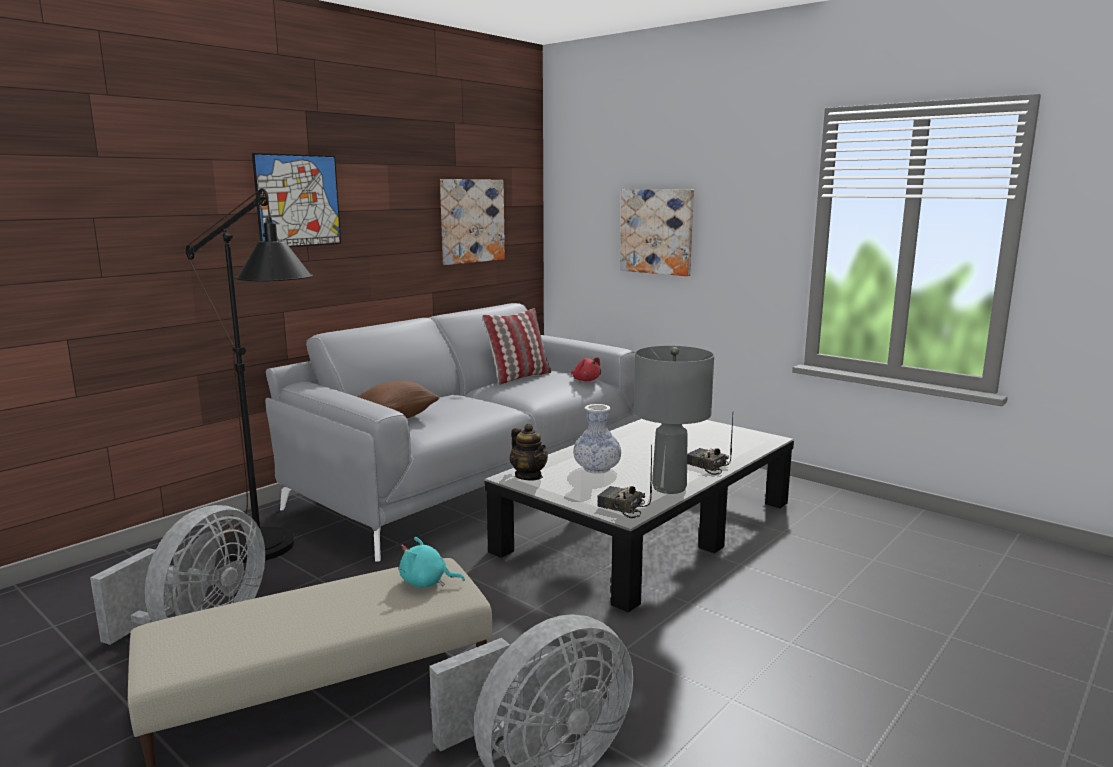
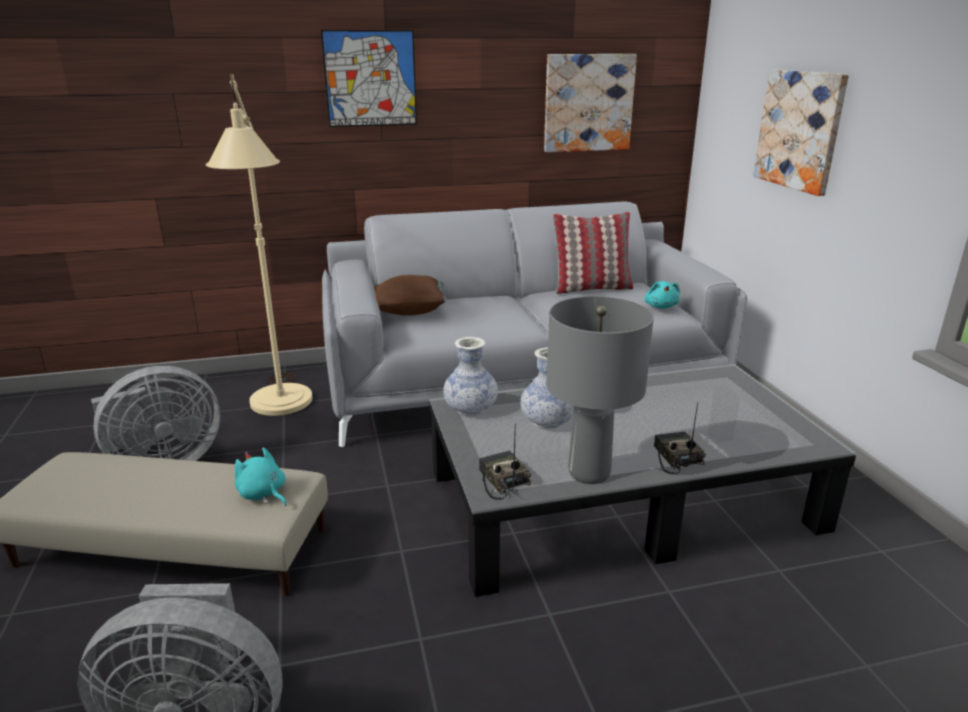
camera: 35 degrees right, 10 degrees up
(269, 553) = (281, 409): black floor lamp -> beige floor lamp
(529, 476) = (470, 409): teapot -> vase
(586, 380) = (661, 306): red plush toy -> turquoise plush toy

